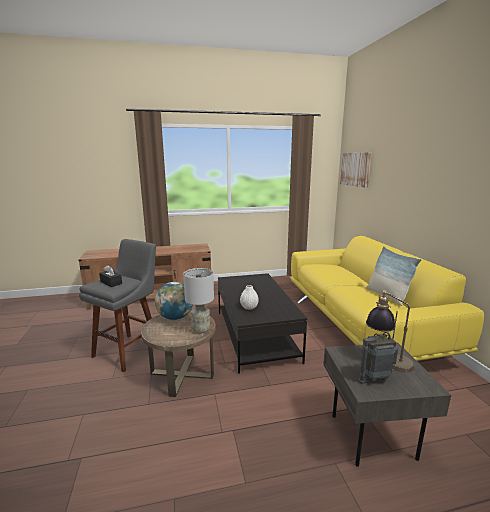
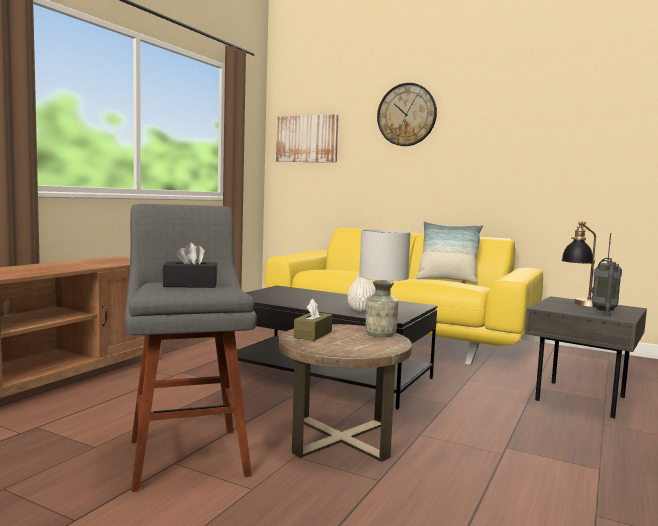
camera: 50 degrees left, 10 degrees down
(175, 317) = (313, 334): globe -> brown tissue box
(408, 153) = (406, 115): none -> wall clock

